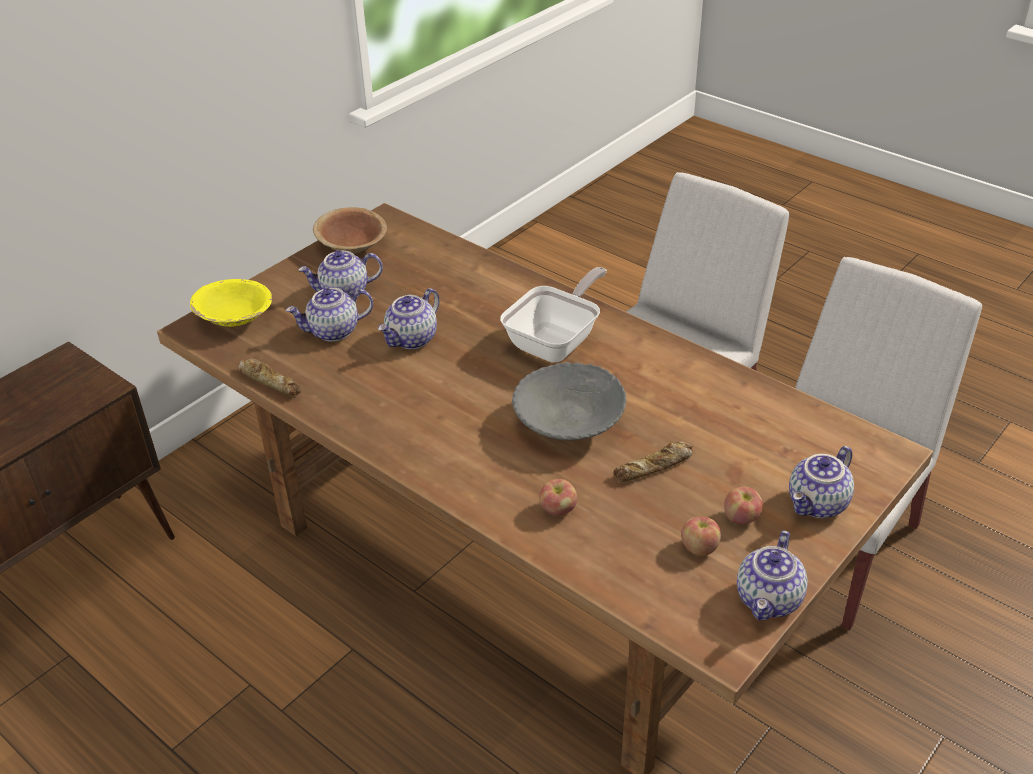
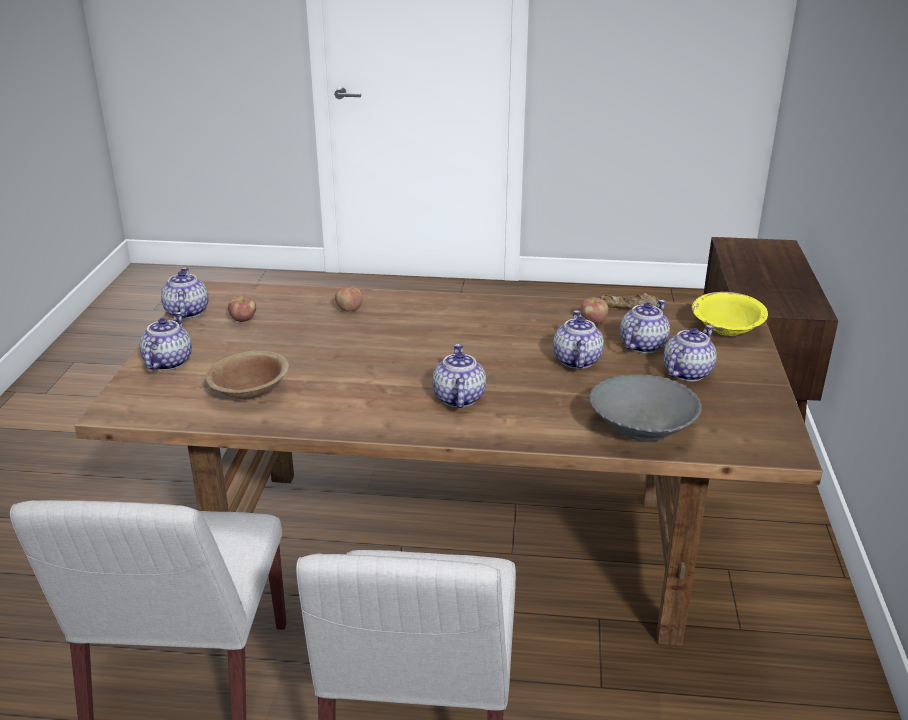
camera: 145 degrees right, 10 degrees down
(352, 246) = (758, 412): brown bowl -> brown bowl (249, 391)
(557, 342) = (458, 398): frying pan -> teapot
(569, 423) = (387, 350): grey bowl -> grey bowl (641, 428)
(654, 467) = (302, 346): bread -> none
(741, 517) = (222, 340): apple -> apple (593, 321)

